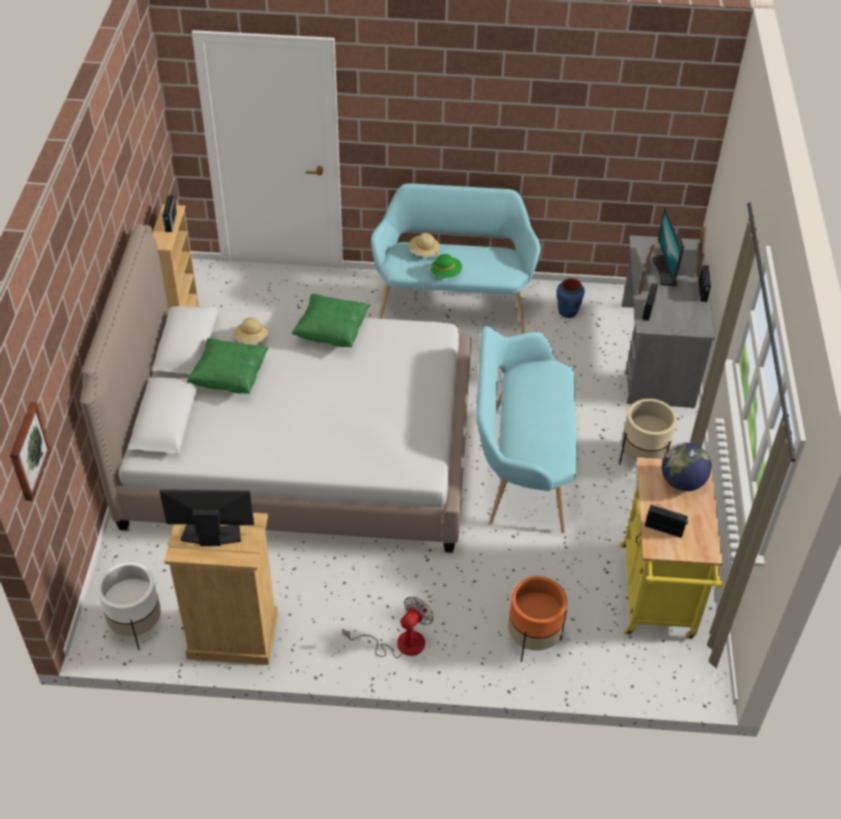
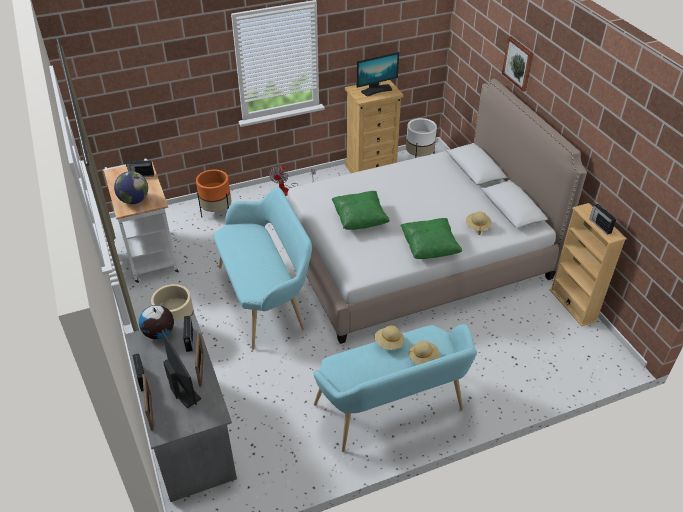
camera: 155 degrees right, 5 degrees down
(27, 451) = (464, 29): picture -> picture (518, 63)
(230, 378) = (464, 200): green pillow -> green pillow (360, 220)
(446, 273) = (389, 343): green hat -> beige hat
(567, 312) = (286, 449): blue vase -> none
(657, 598) = (149, 253): yellow cart -> white cart
(678, 326) = (159, 333): none -> globe

